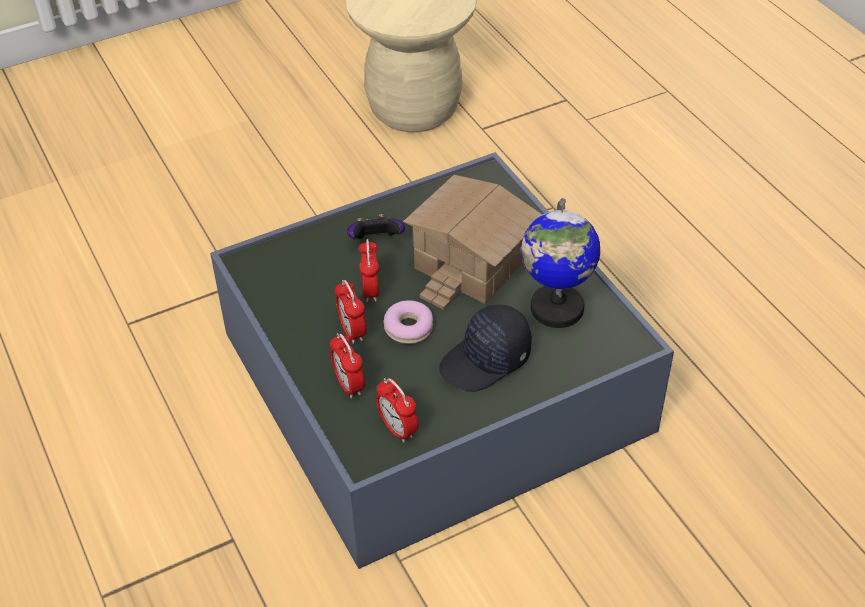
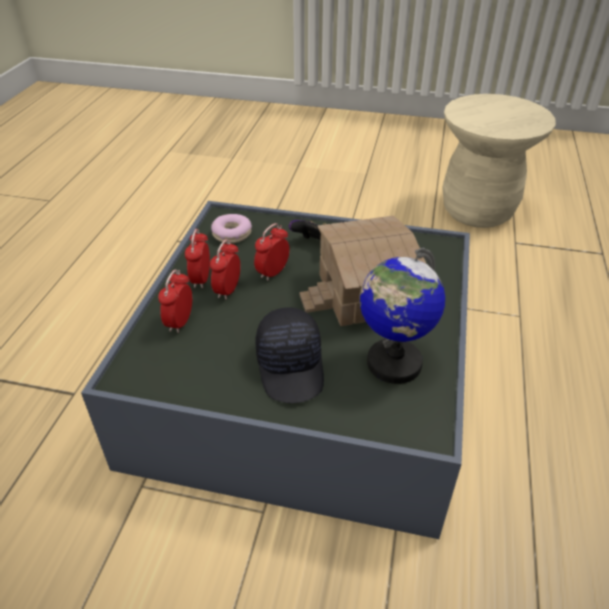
camera: 40 degrees right, 5 degrees down
(398, 429) = (169, 372): alarm clock -> alarm clock (201, 279)
(409, 328) = (266, 310): donut -> donut (232, 234)
(486, 361) = (292, 366): black cap -> black cap turned 105 degrees counterclockwise

